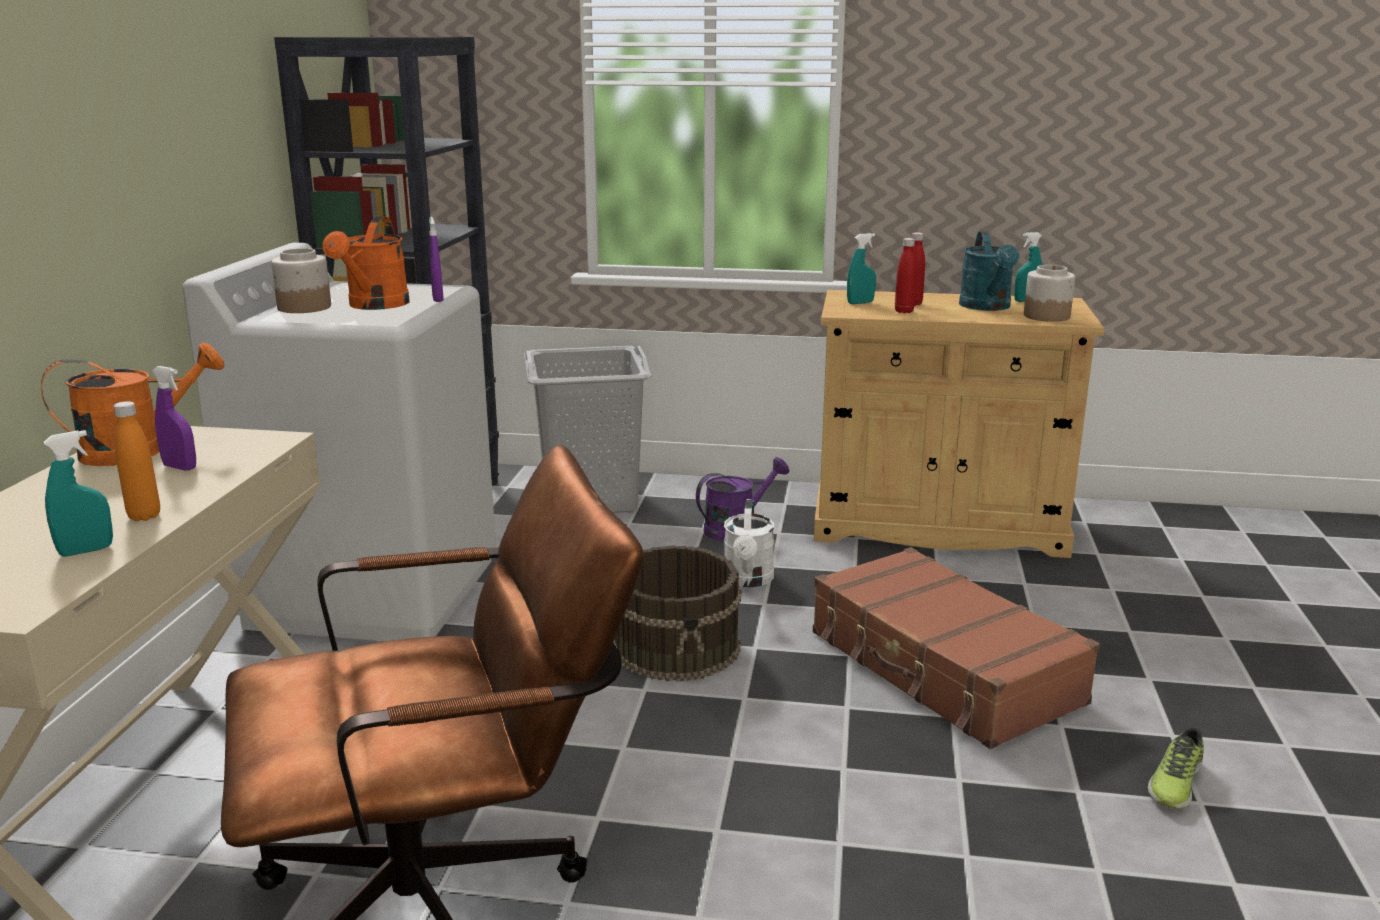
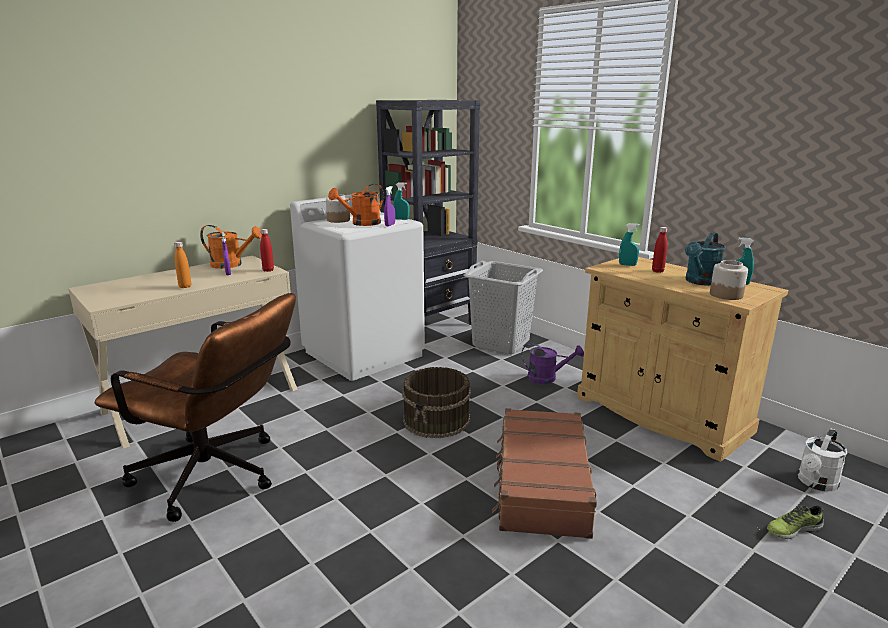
camera: 40 degrees right, 0 degrees up
(86, 551) = (150, 293): turquoise spray bottle -> turquoise spray bottle (401, 219)
(748, 580) = (514, 404): white watering can -> white watering can (815, 483)
(904, 311) = (640, 274): red bottle -> red bottle (268, 270)
(1174, 783) = (572, 601): shoe -> shoe (793, 529)

